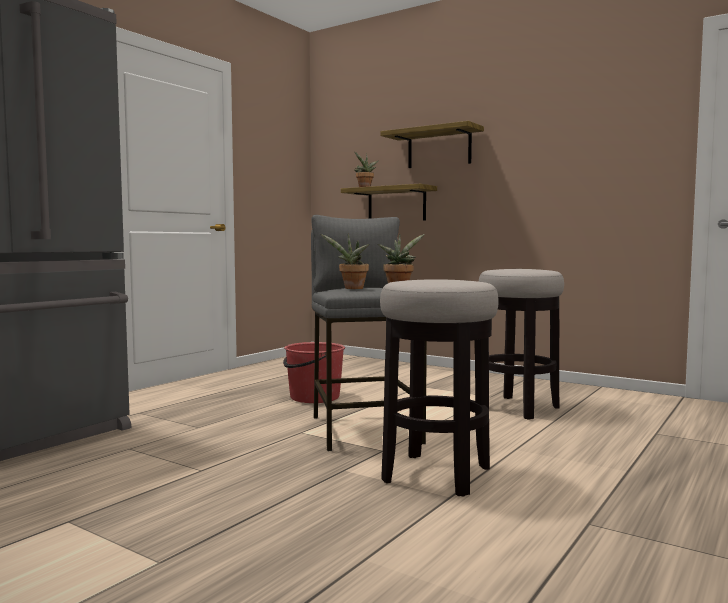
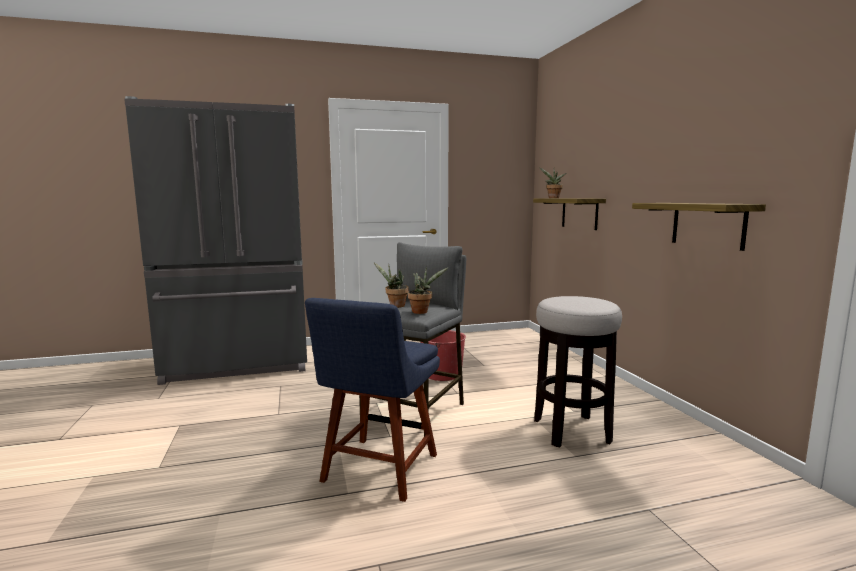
camera: 40 degrees right, 5 degrees up
(436, 475) = (378, 471): stool -> blue chair
(439, 148) = (609, 162): shelf -> shelf (707, 225)

